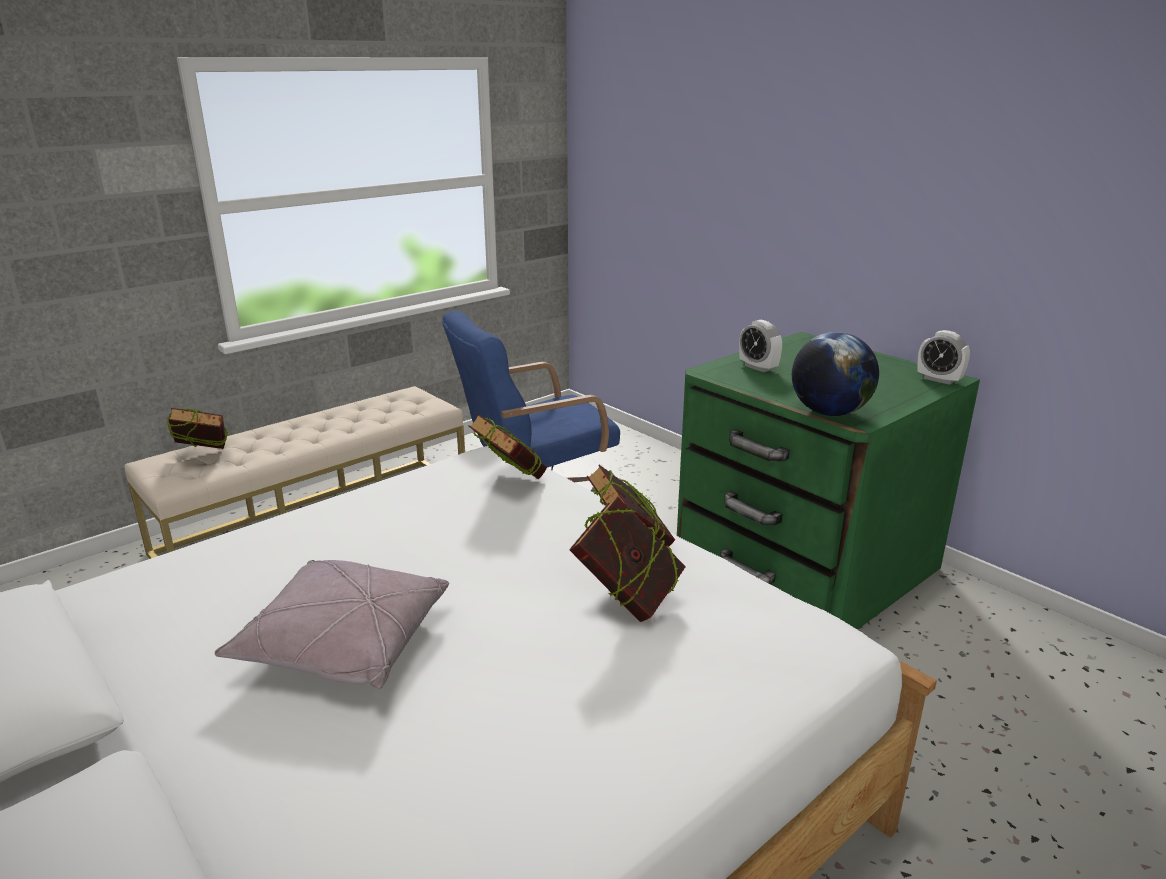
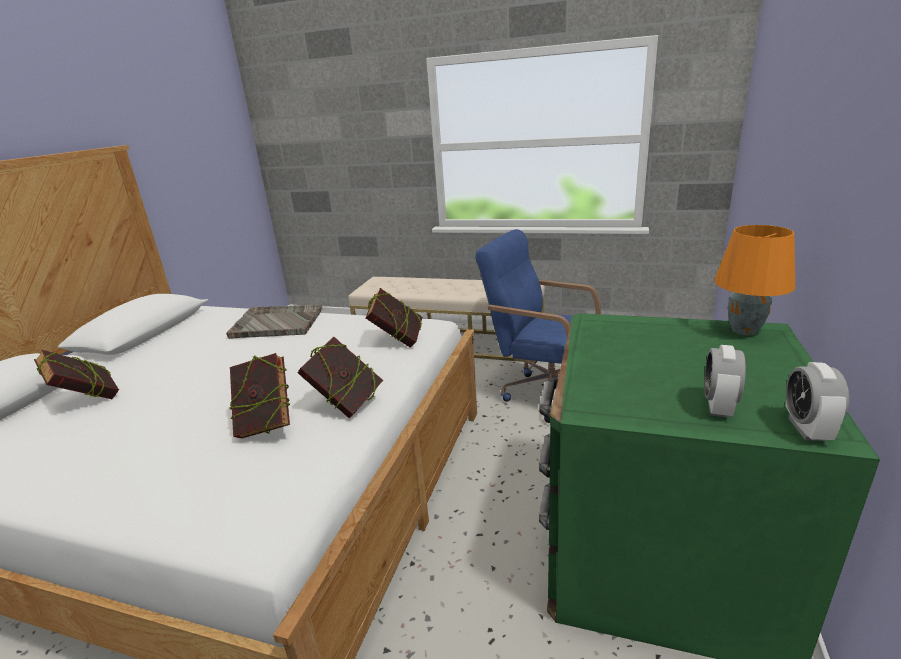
camera: 60 degrees right, 0 degrees up
(204, 457) = (392, 283): book -> book (88, 401)
(278, 547) = (276, 323): none -> grey tray
(343, 644) = (196, 370): purple pillow -> none
(758, 367) = (639, 334): alarm clock -> alarm clock (718, 407)
(797, 343) = (745, 331): none -> orange table lamp
(829, 413) = (580, 390): globe -> none

